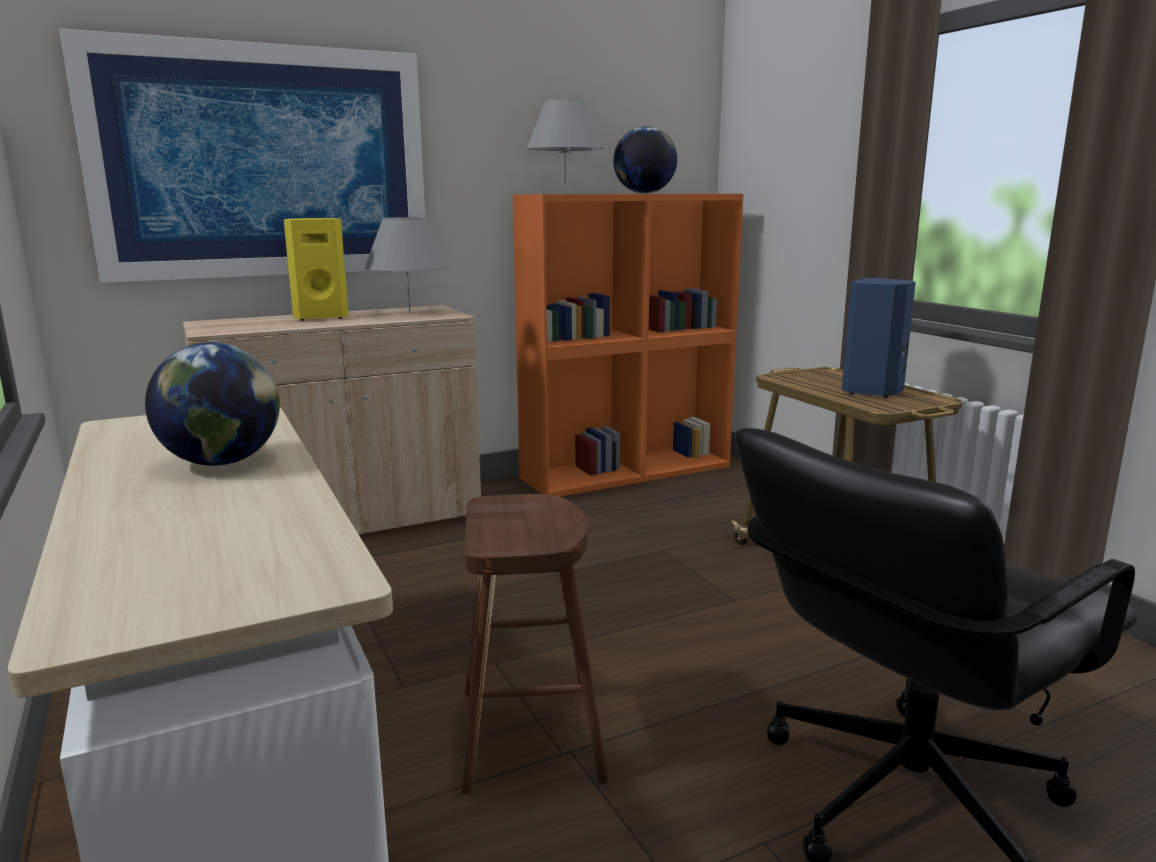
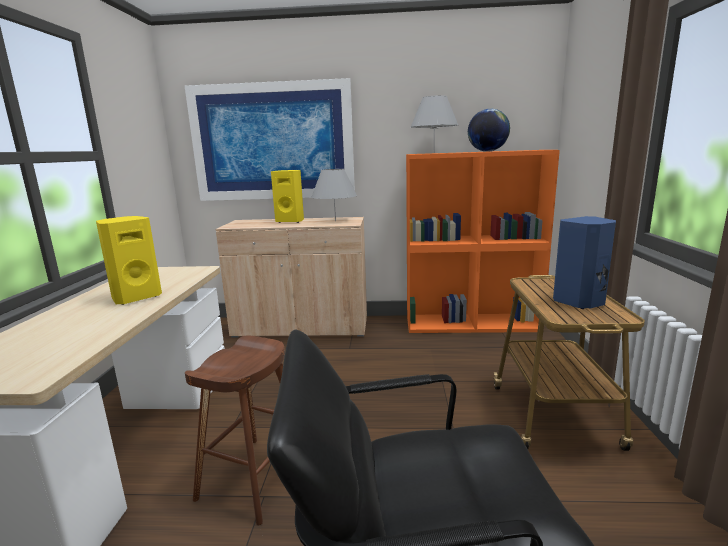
camera: 30 degrees right, 0 degrees up
(221, 462) = (135, 297): globe -> yellow speaker

